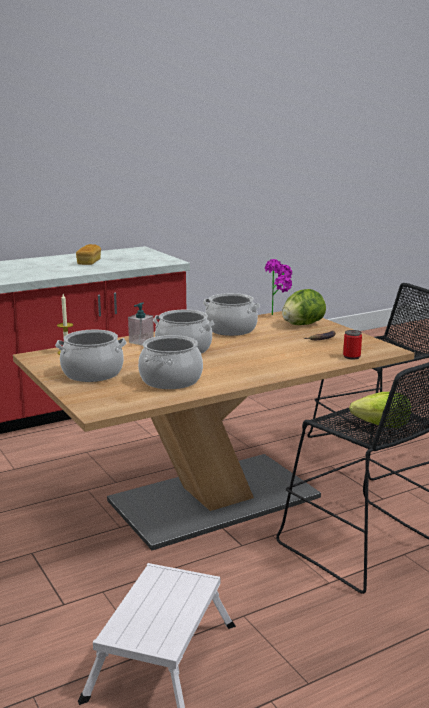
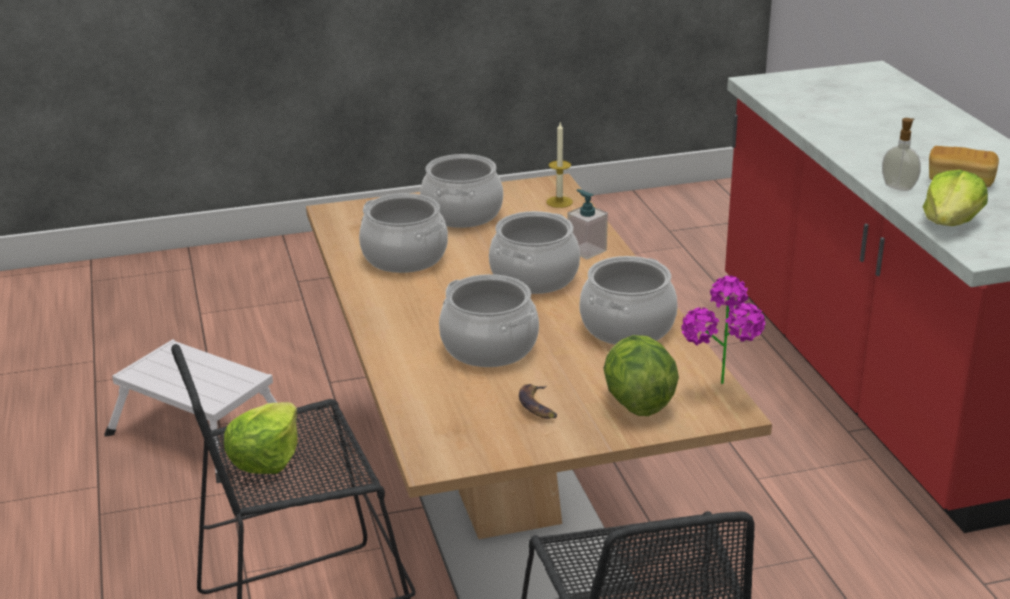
camera: 105 degrees right, 10 degrees up
(100, 269) = (899, 187): none -> soap dispenser
(141, 264) = (951, 223): none -> lettuce
(274, 351) = (488, 347): none -> cooking pot
(351, 357) = (420, 411): can -> none

